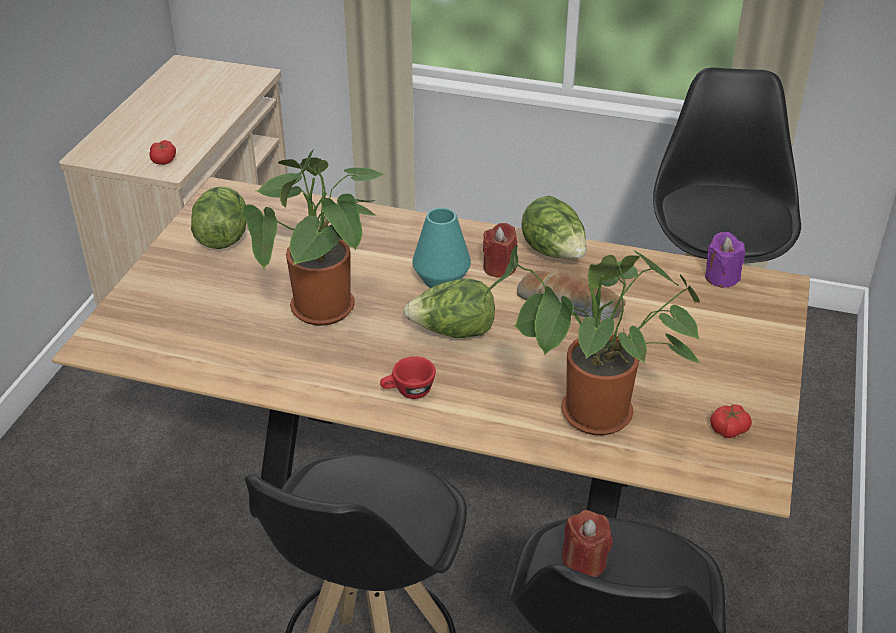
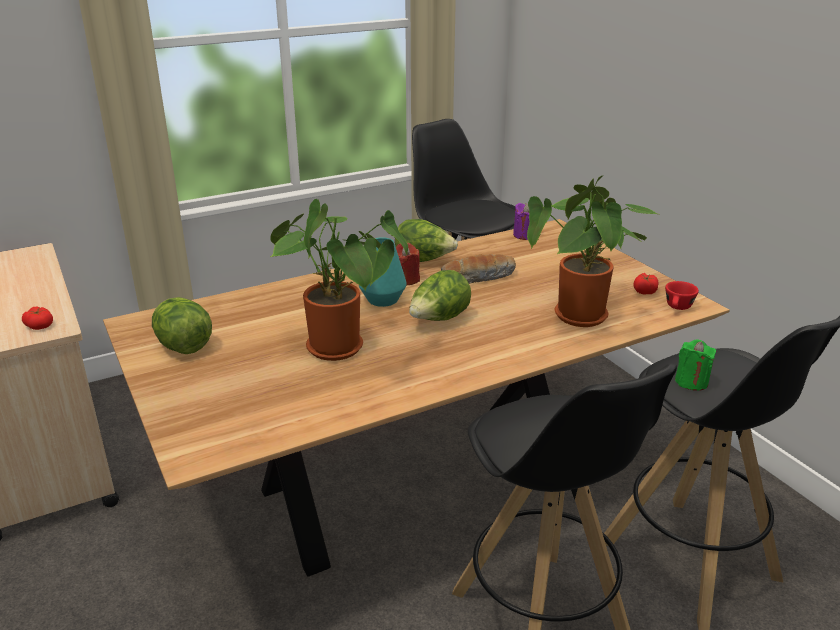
camera: 45 degrees left, 10 degrees down
(408, 392) = (469, 359): red cup -> red cup (678, 308)
(584, 561) = (691, 382): red candle -> green candle

